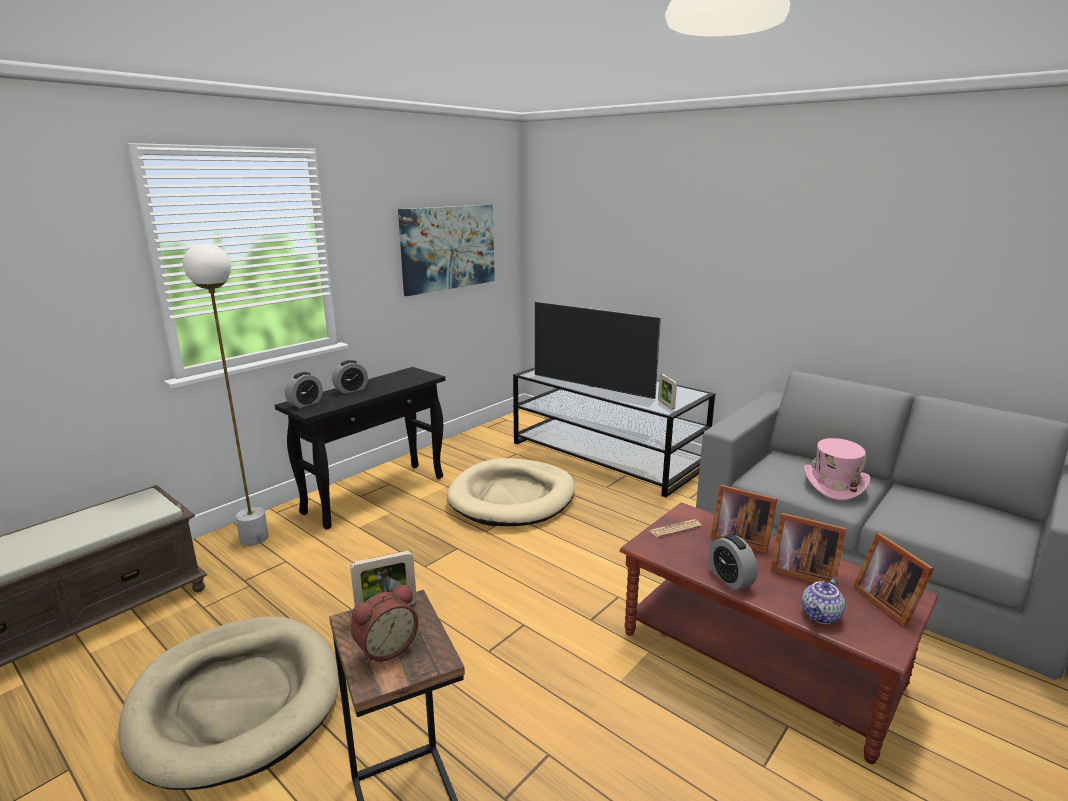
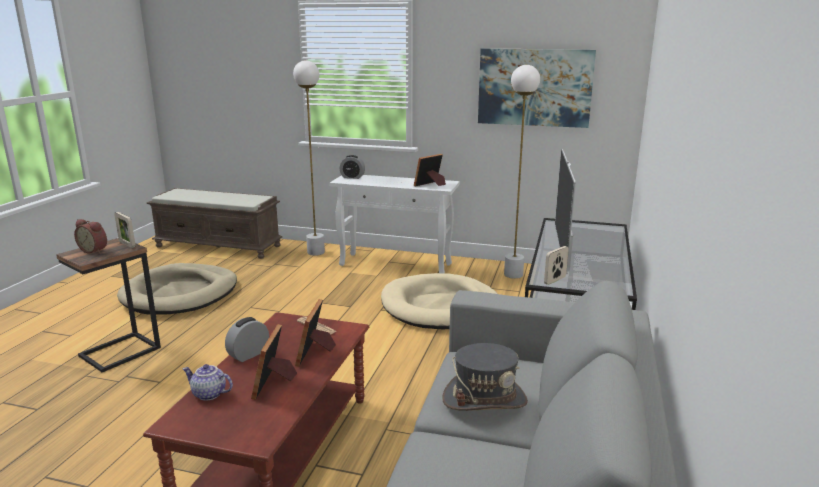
camera: 65 degrees right, 0 degrees up
(351, 390) = (389, 179): alarm clock -> none
(376, 494) = (396, 265): black console table -> white console table
(478, 446) = (513, 275): none -> white floor lamp
(834, 484) = (484, 399): pink hat -> grey hat
(887, 602) = (240, 426): picture frame -> picture frame (430, 184)

